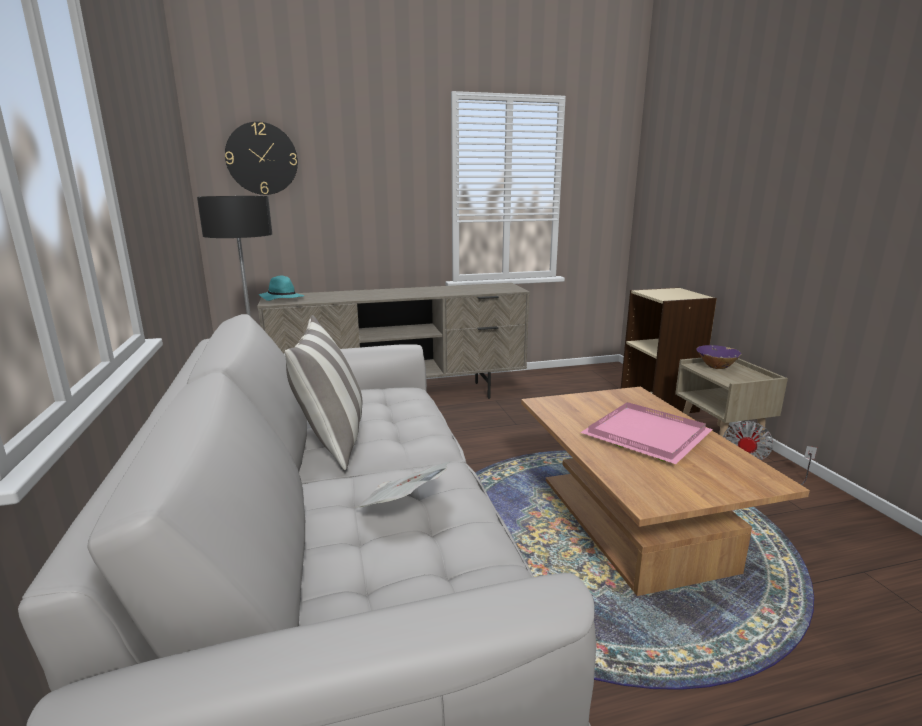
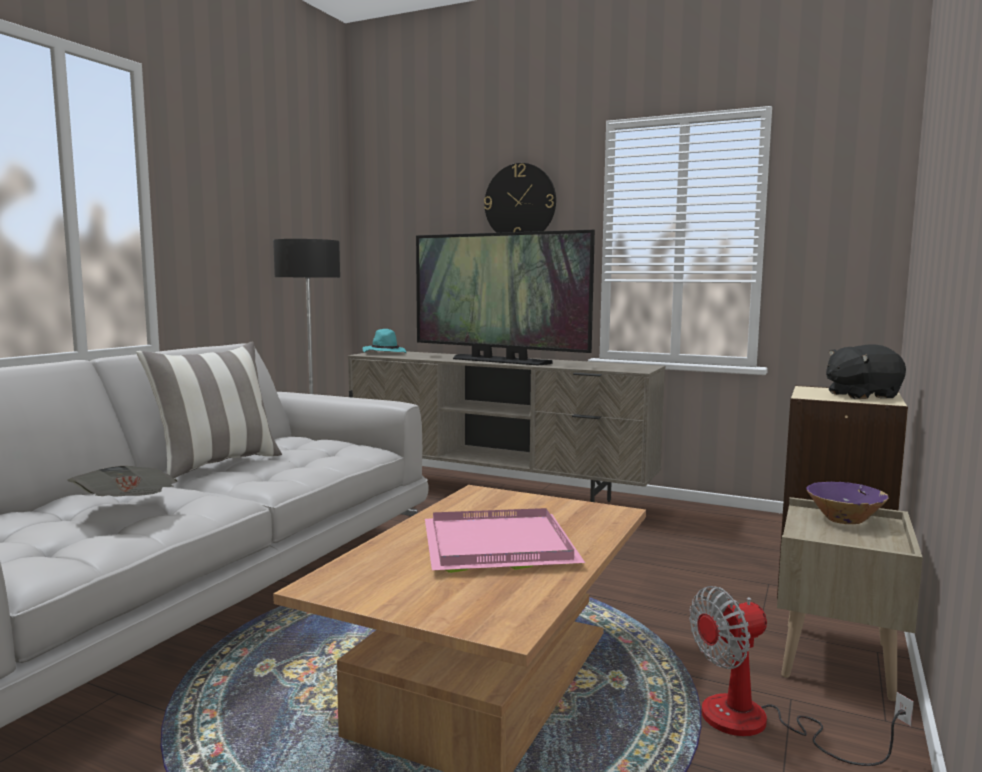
camera: 40 degrees right, 10 degrees down
(262, 159) = (407, 212): wall clock -> wall clock (520, 202)
(404, 294) = (499, 361): none -> television
(678, 293) = (861, 395): none -> black plush toy

